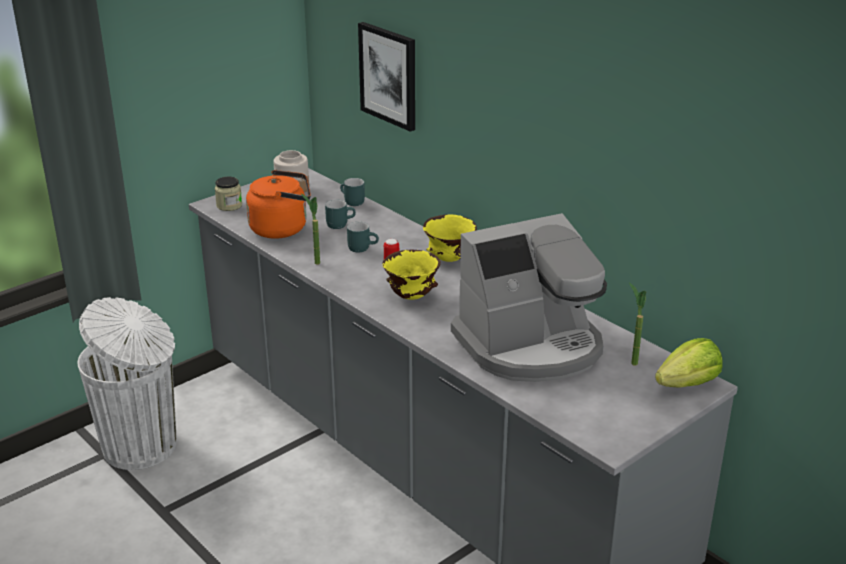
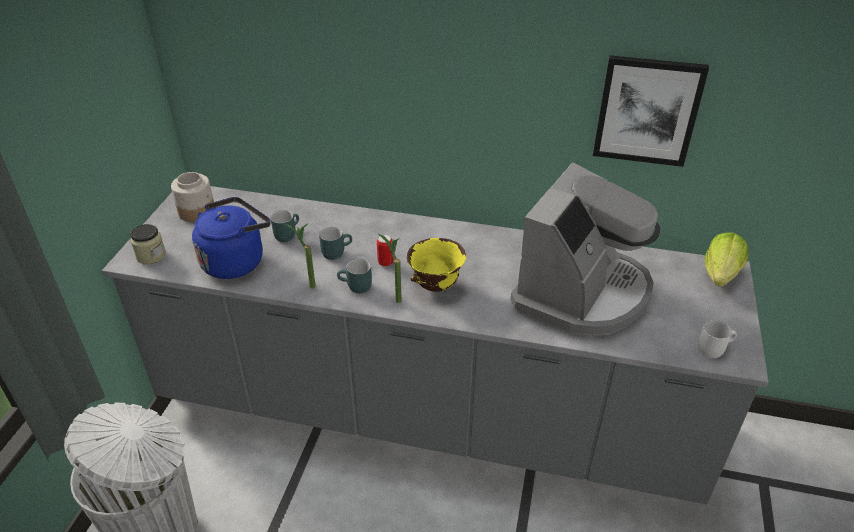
camera: 35 degrees left, 10 degrees up
(282, 228) = (236, 261): orange kettle -> blue kettle
(351, 202) = (271, 206): turquoise mug -> turquoise mug (355, 287)
(389, 75) = (295, 67): picture -> picture (647, 111)
(449, 259) = (424, 233): yellow bowl -> none
(596, 426) = (713, 348): none -> white mug
(631, 360) = (662, 271): potted plant -> potted plant (393, 298)

